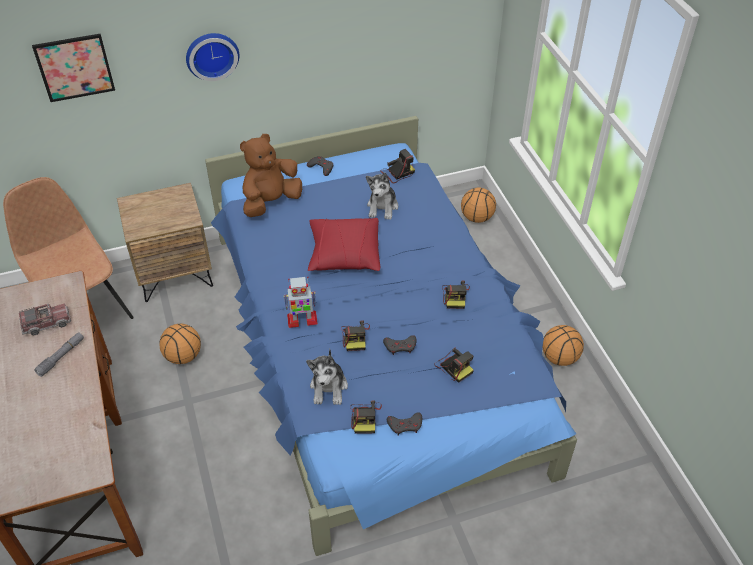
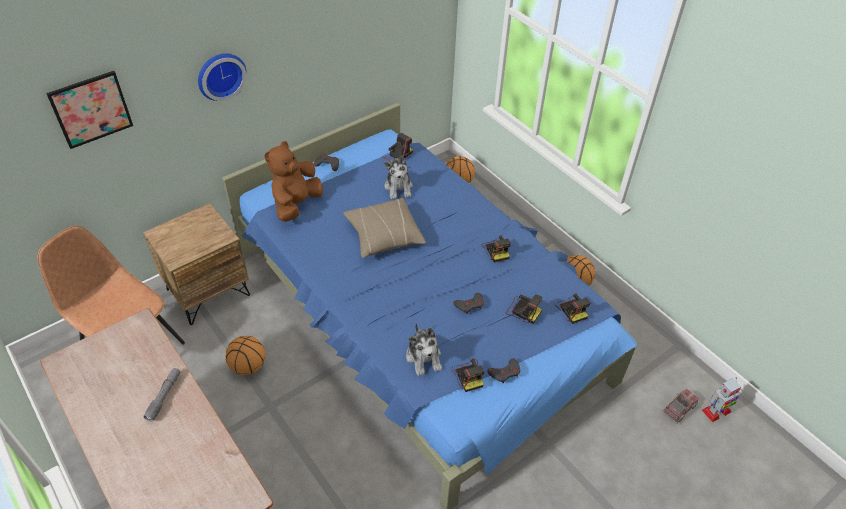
camera: 20 degrees left, 0 degrees up
(46, 323) = (134, 368): toy truck -> toy truck (679, 409)
(302, 319) = (373, 303): toy robot -> toy robot (716, 411)
(344, 254) = (383, 235): red pillow -> beige pillow
(355, 337) = (427, 306): camera -> camera (571, 309)

